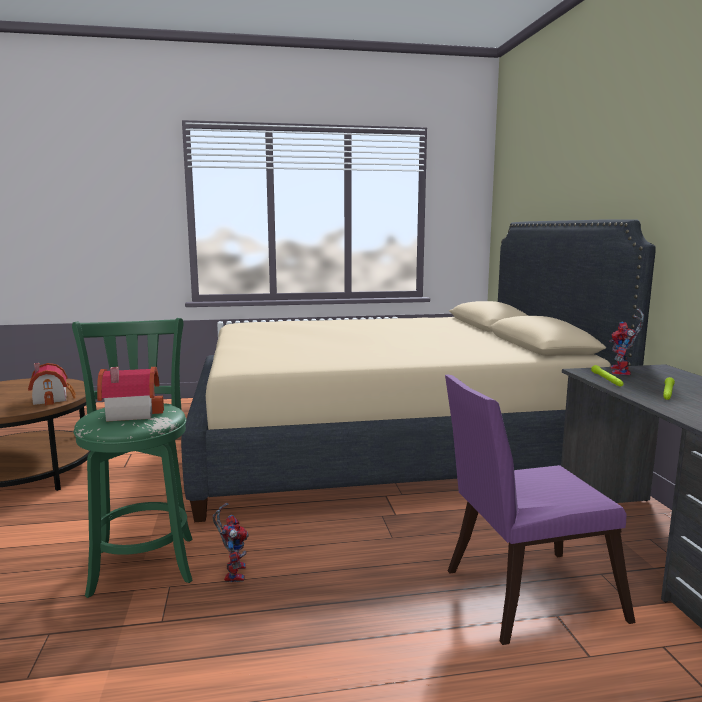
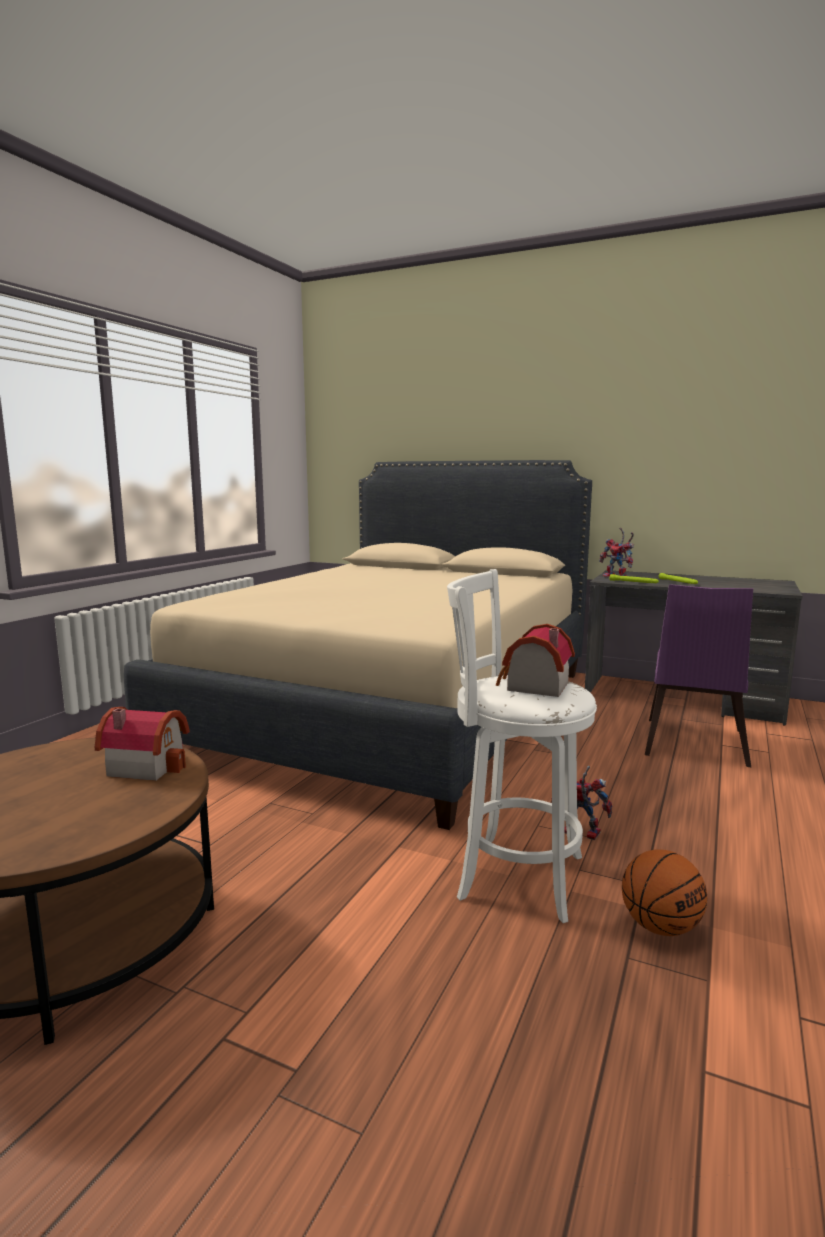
camera: 55 degrees left, 0 degrees up
(97, 641) = (660, 927): none -> basketball
(144, 562) = (514, 875): green stool -> white stool

